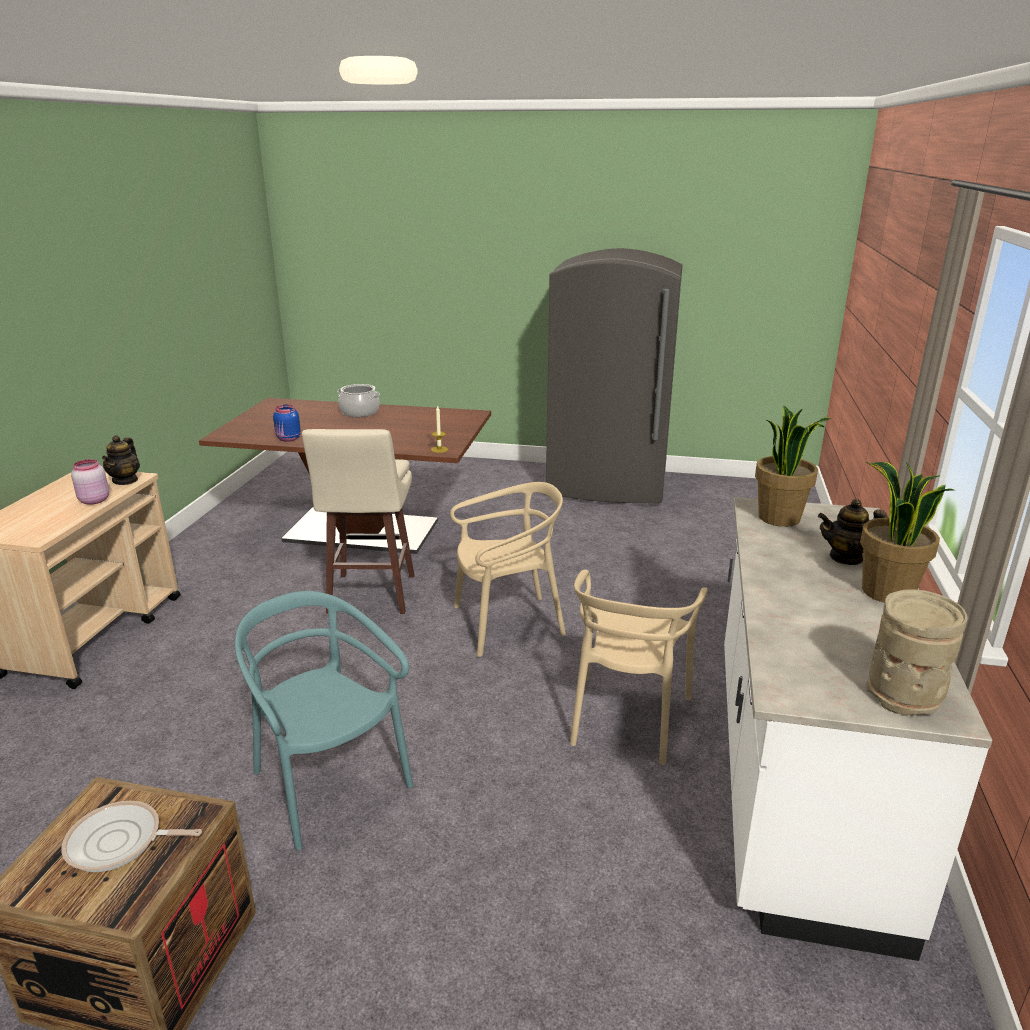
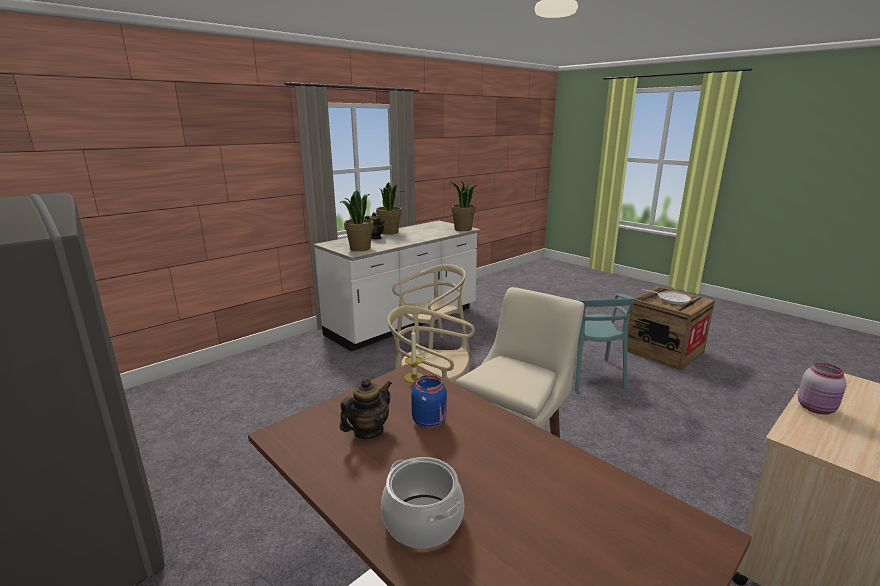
camera: 145 degrees left, 5 degrees down
(125, 480) = (804, 434): teapot -> teapot (368, 431)
(288, 439) = (581, 470): blue jar -> blue jar (430, 421)
(788, 683) = (463, 229): none -> potted plant
(905, 695) = (440, 224): beige vase -> none

